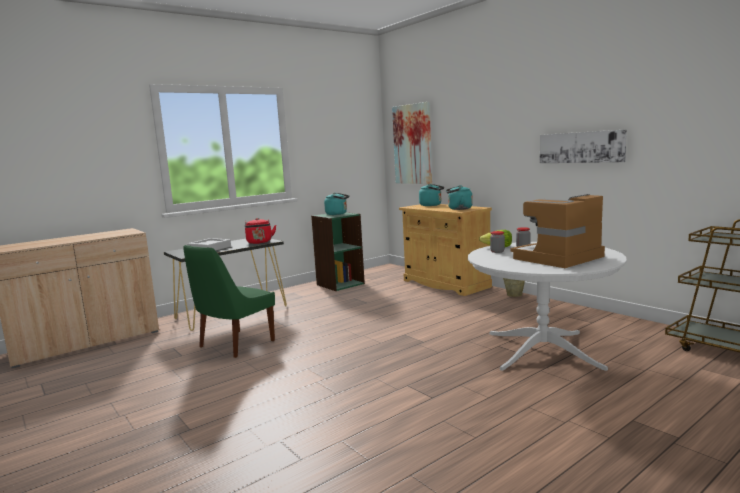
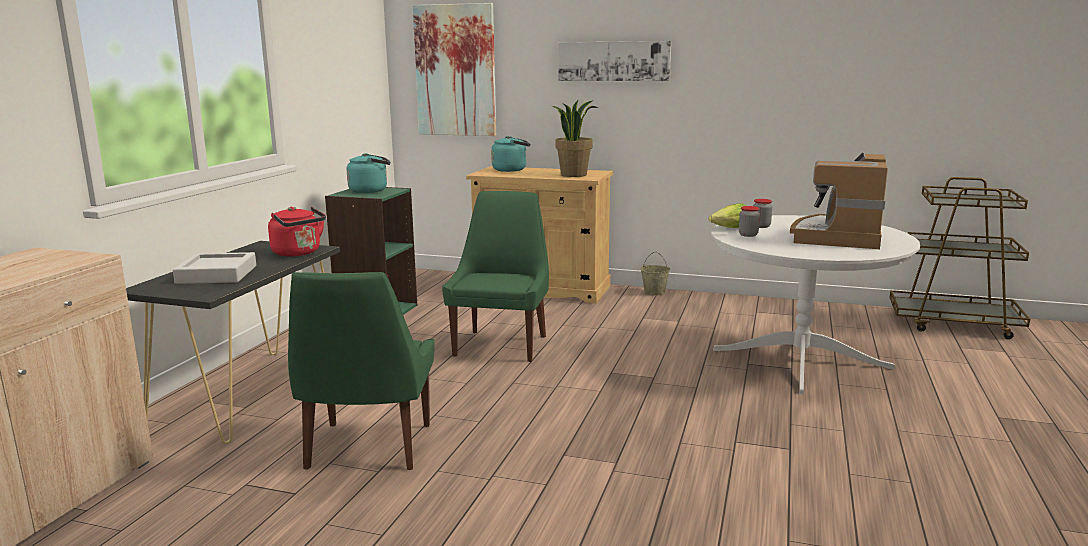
camera: 35 degrees left, 5 degrees up
(372, 310) = (502, 344): none -> green chair
(458, 209) = (574, 174): turquoise kettle -> potted plant
(581, 147) = (757, 87): picture -> picture (614, 61)

